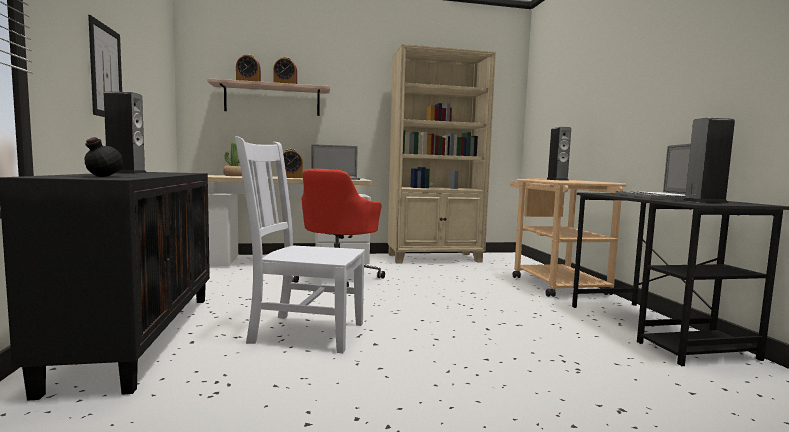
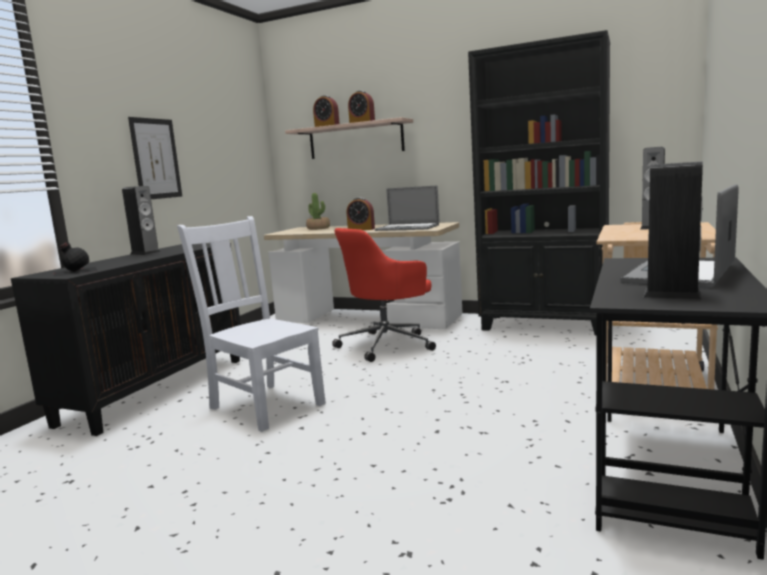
camera: 35 degrees right, 5 degrees up
(435, 258) = (545, 325): beige bookcase -> black bookcase

